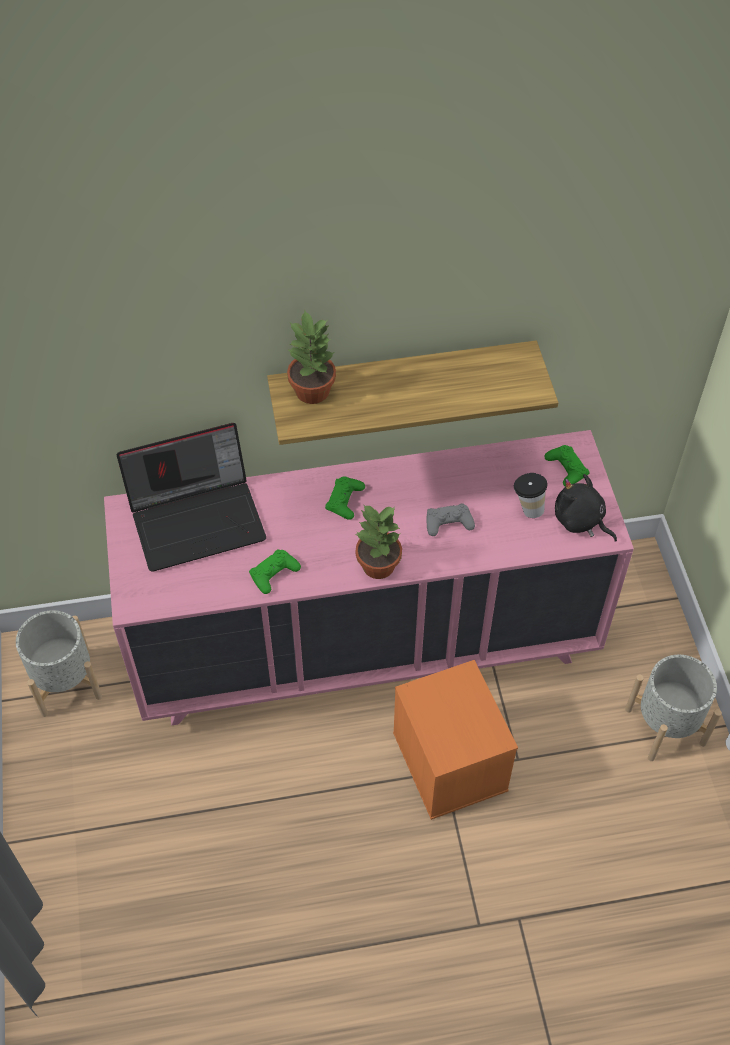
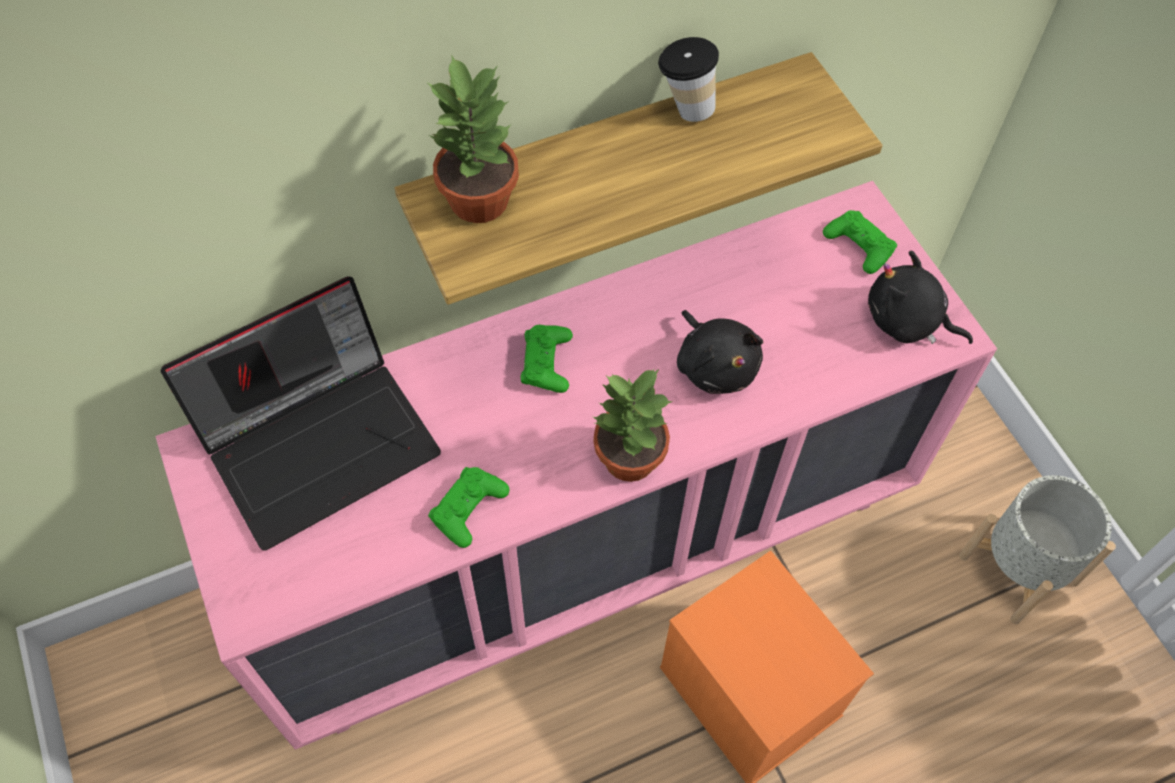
camera: 15 degrees left, 5 degrees up
(65, 682) = (161, 703): grey planter -> none
(448, 523) = (715, 365): grey game controller -> black plush toy
(527, 508) = (824, 318): cup -> cup (684, 108)

